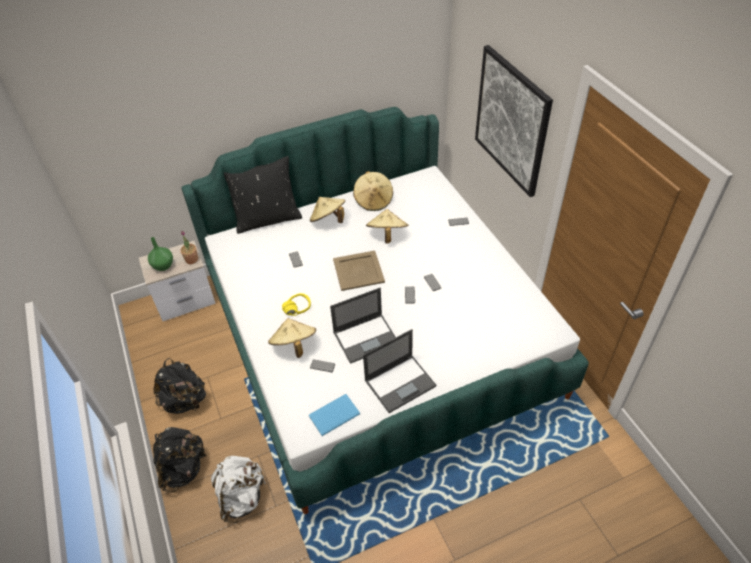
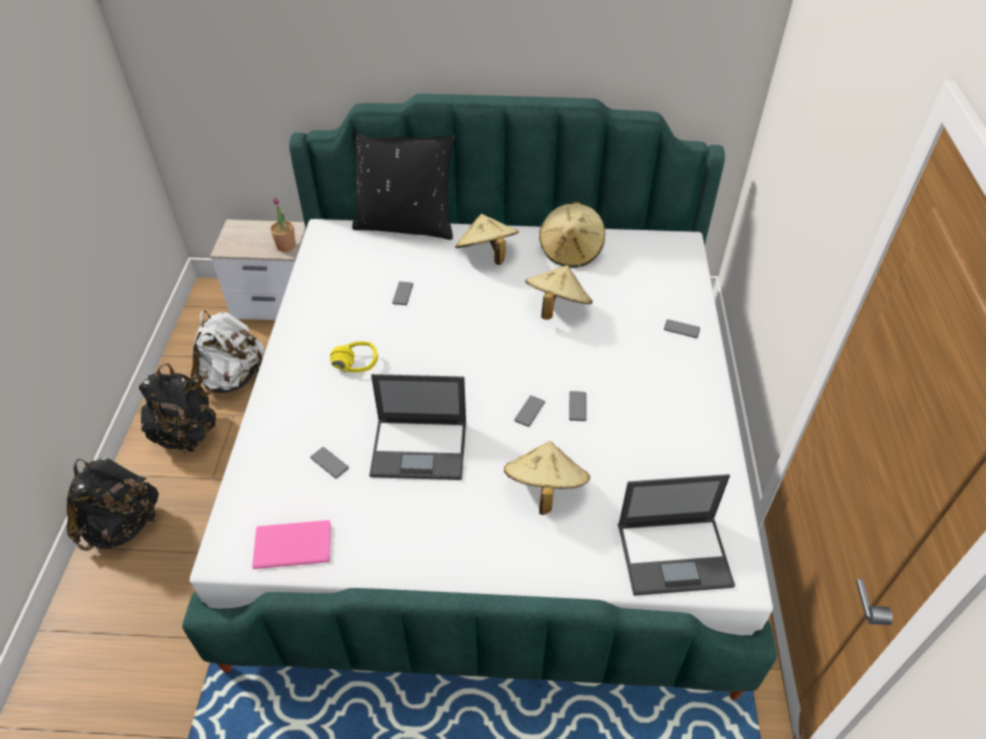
camera: 25 degrees right, 0 degrees up
(164, 266) = (247, 241): green vase -> none
(242, 497) = (163, 603): white backpack -> white backpack (233, 377)
(294, 345) = (313, 414): beige hat -> beige hat (544, 489)
(332, 415) = (291, 544): blue book -> pink book
(358, 270) = (479, 343): beige tray -> none
(400, 383) = (422, 542): laptop -> laptop (675, 554)
(511, 121) = (817, 180): picture -> none

